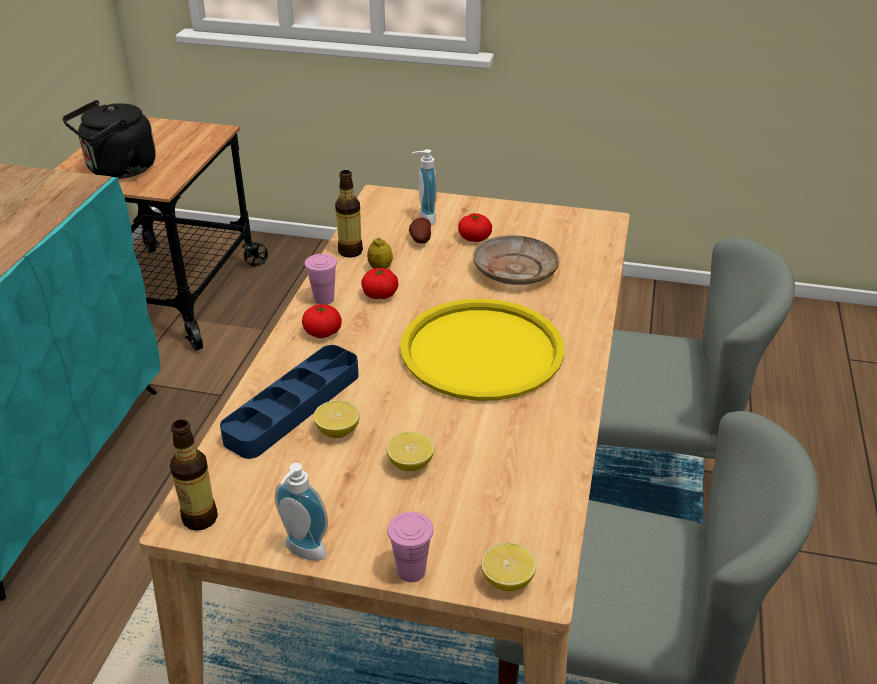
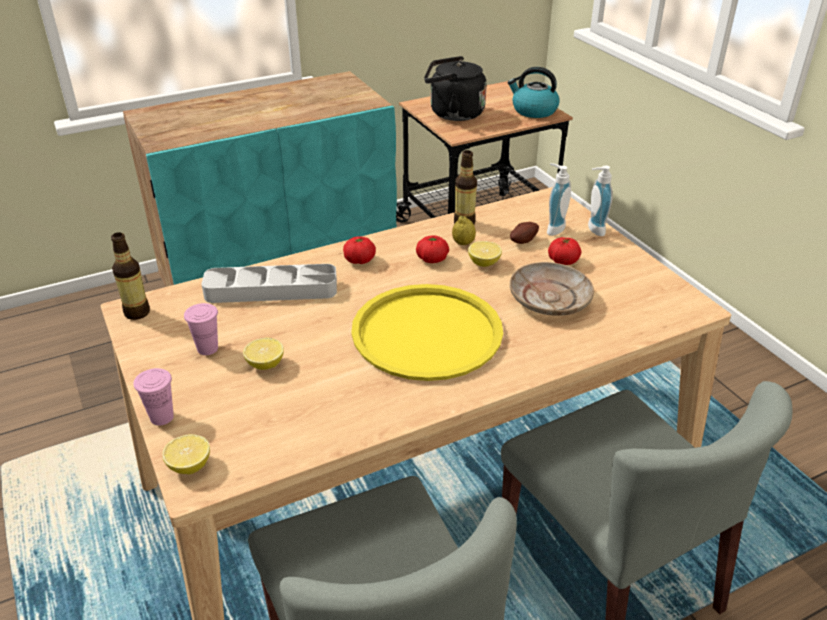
camera: 50 degrees right, 0 degrees up
(194, 134) = (533, 110): none -> kettle
(293, 407) = (271, 290): blue tray -> grey tray
(302, 553) = (140, 365): soap dispenser -> soap dispenser (593, 229)
(324, 299) = (395, 242): pink cup -> pink cup (207, 348)
(337, 431) = (266, 318): lemon -> lemon (484, 263)

